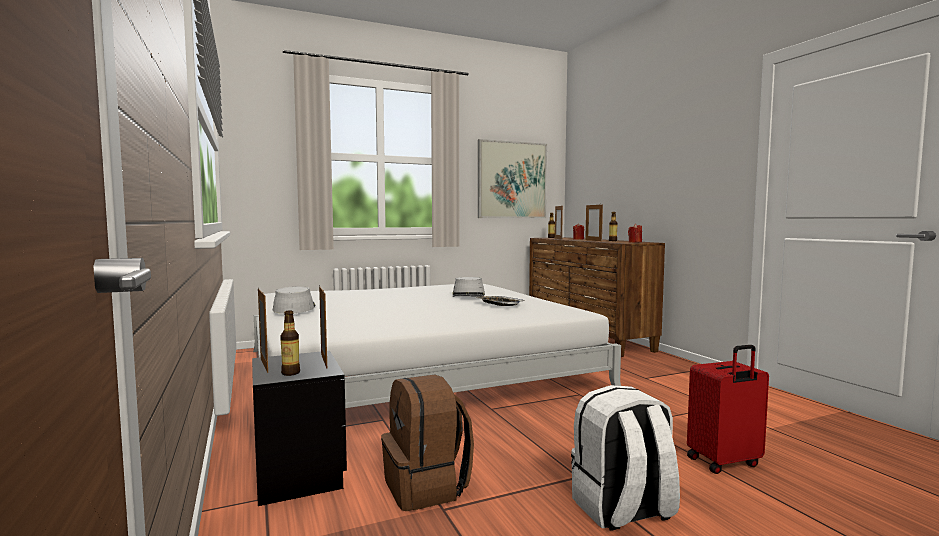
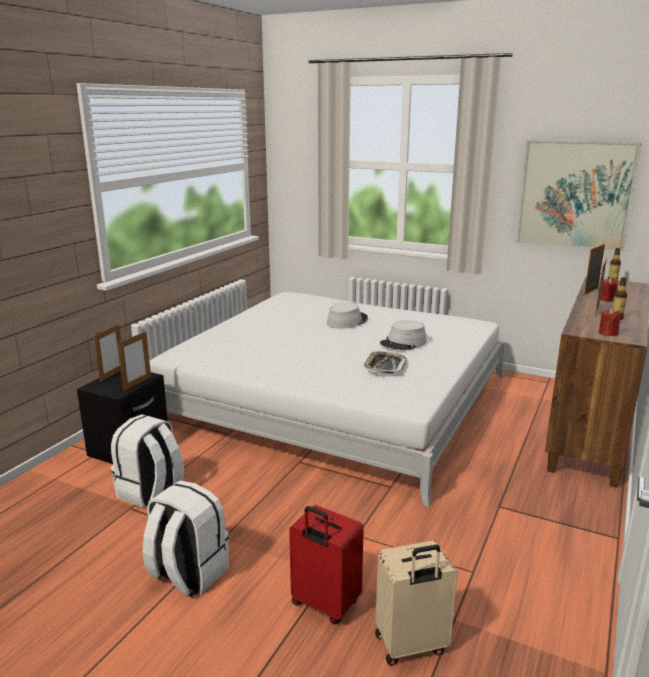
camera: 50 degrees right, 15 degrees up
(290, 373) = (105, 387): bottle -> none
(294, 308) = (244, 321): grey hat -> grey hat (347, 321)
(427, 487) = (150, 492): brown backpack -> white backpack
(796, 449) = (411, 645): none -> beige suitcase

